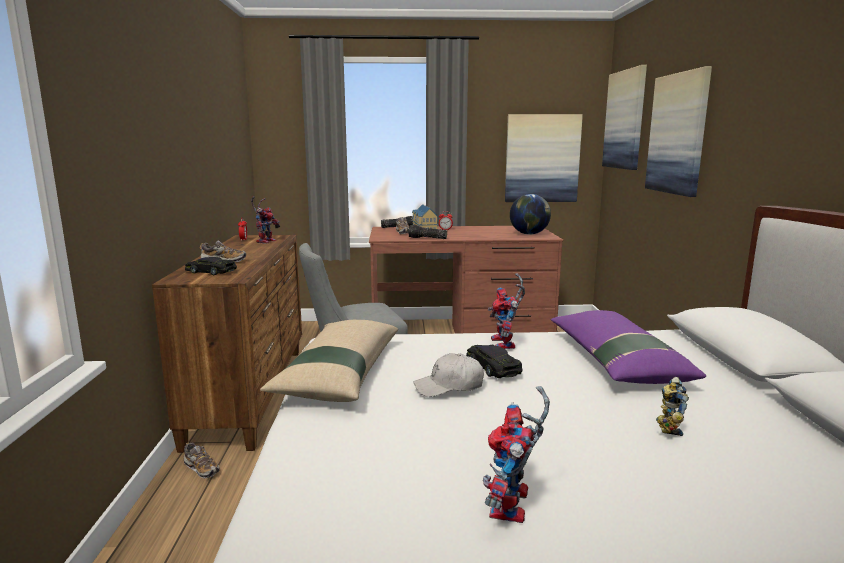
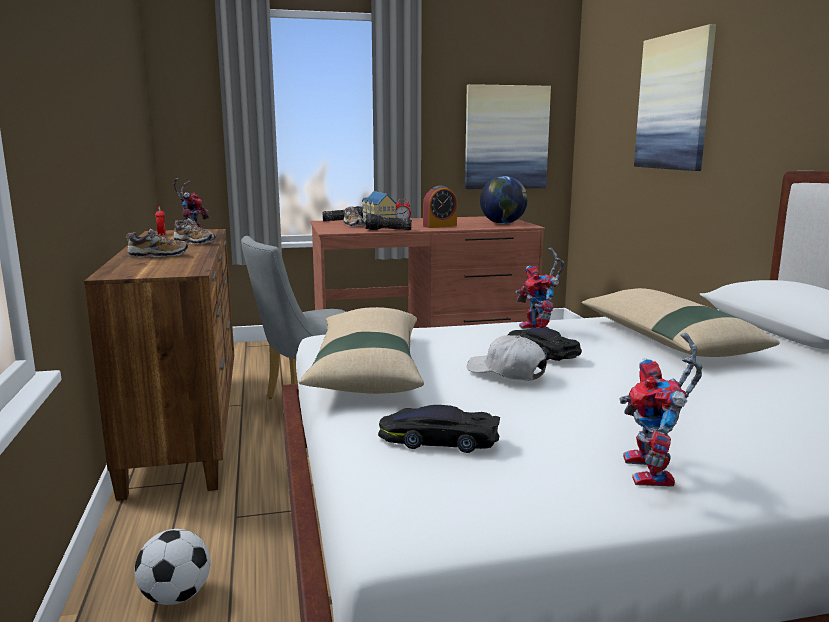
camera: 10 degrees left, 0 degrees up
(190, 541) = (176, 597): none -> football
(201, 469) = (157, 516): shoe -> shoe (194, 243)
(210, 271) = (150, 266): black toy car -> black toy car (438, 439)
(449, 386) = (506, 372): white cap -> white cap turned 60 degrees clockwise
(473, 235) = (440, 226): none -> alarm clock
(615, 361) = (667, 340): purple pillow -> beige pillow
(625, 120) = (602, 91): picture -> none
(666, 427) = (759, 394): toy robot -> none

